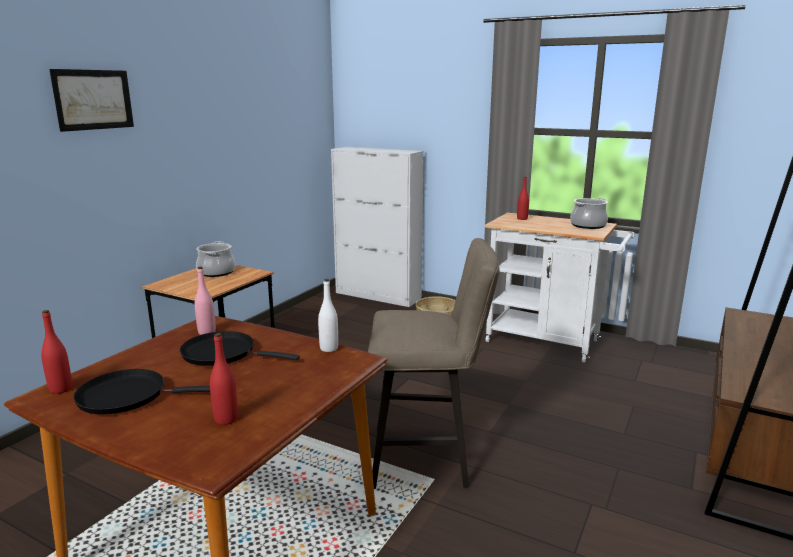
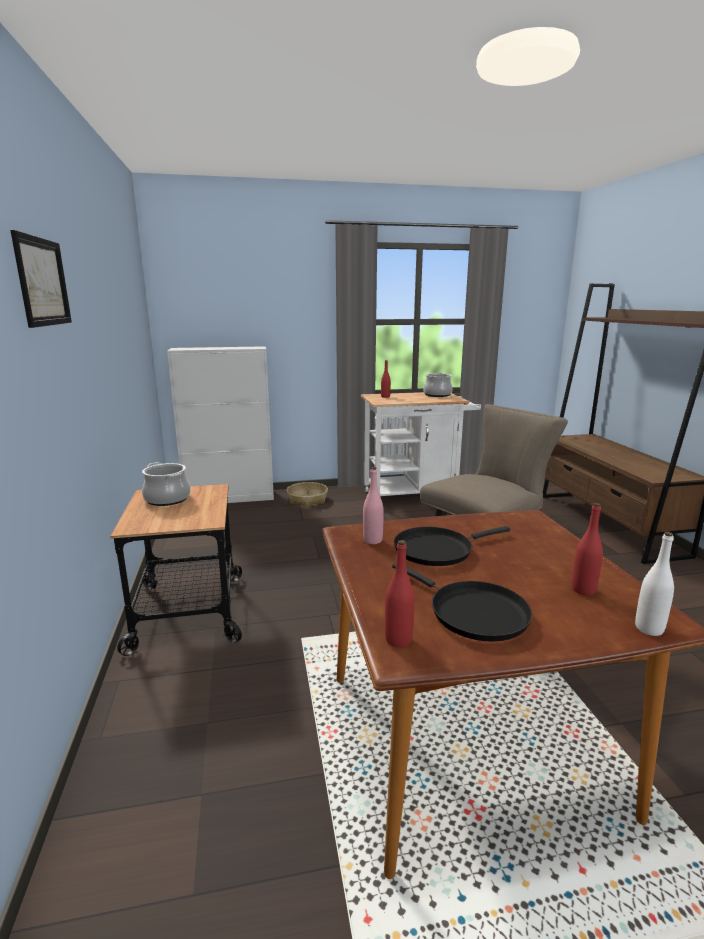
camera: 40 degrees left, 0 degrees up
(128, 396) = (472, 613): black frying pan -> black frying pan turned 90 degrees counterclockwise
(329, 348) = (493, 517): white bottle -> white bottle (649, 629)

